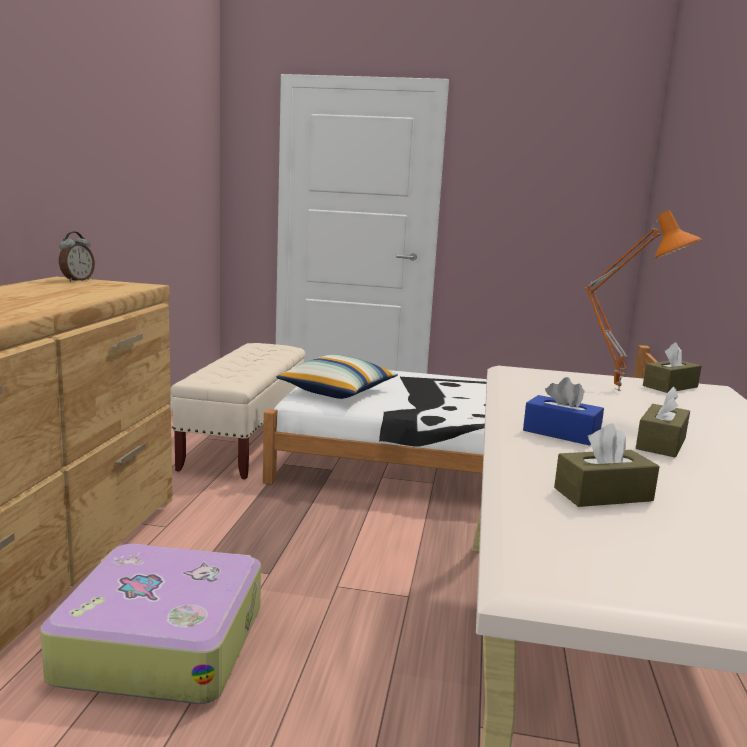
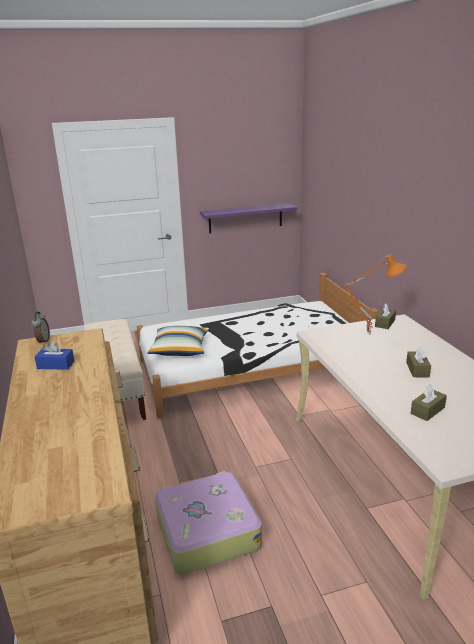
camera: 25 degrees left, 10 degrees up
(540, 249) = (245, 218): none -> purple shelf
(561, 433) = (380, 377): blue tissue box -> blue tissue box (55, 365)

